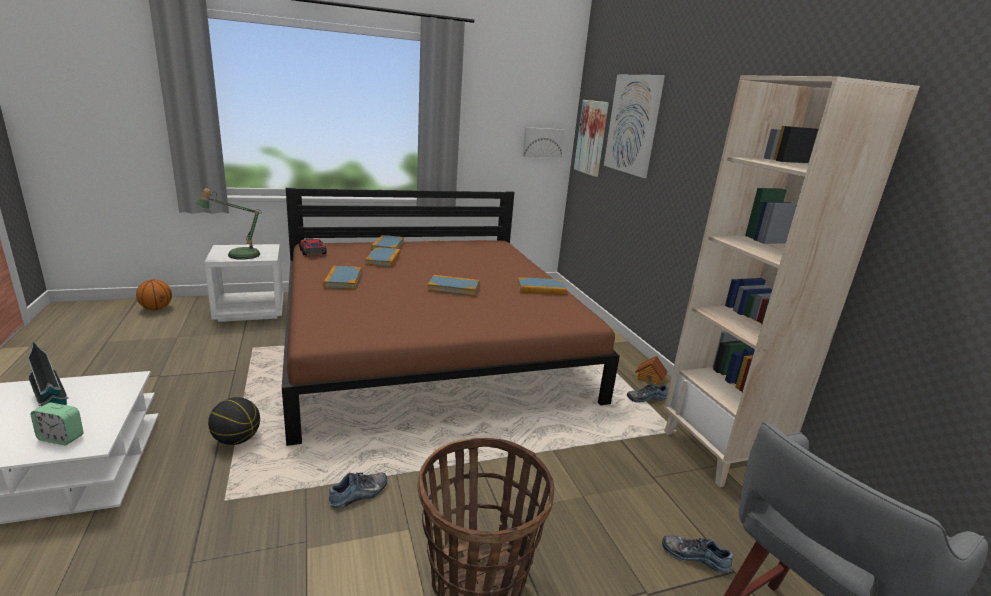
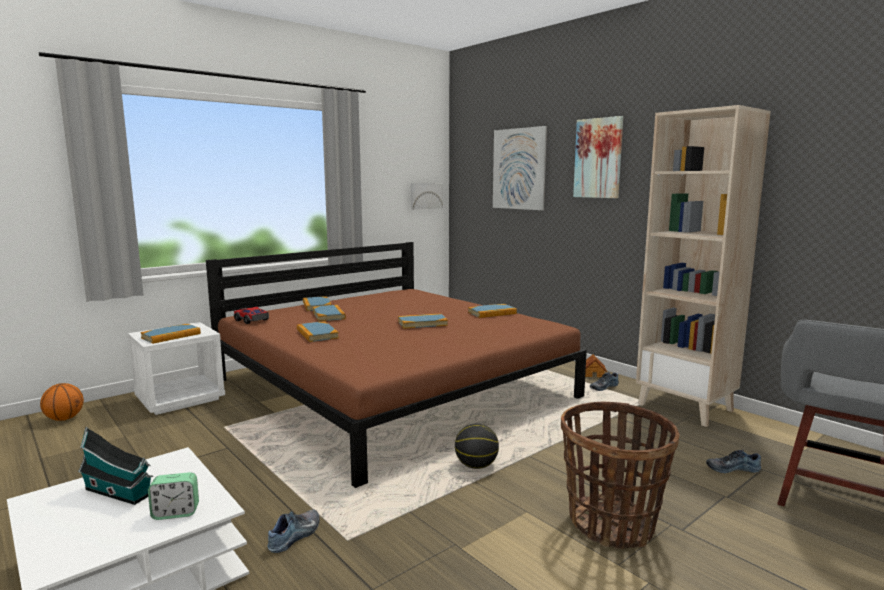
camera: 20 degrees left, 10 degrees down
(237, 439) = (300, 496): basketball -> basketball (476, 465)
(238, 255) = (171, 336): table lamp -> book
(359, 494) = (461, 502): shoe -> shoe (296, 536)
(592, 137) = (472, 186): picture -> picture (598, 158)

